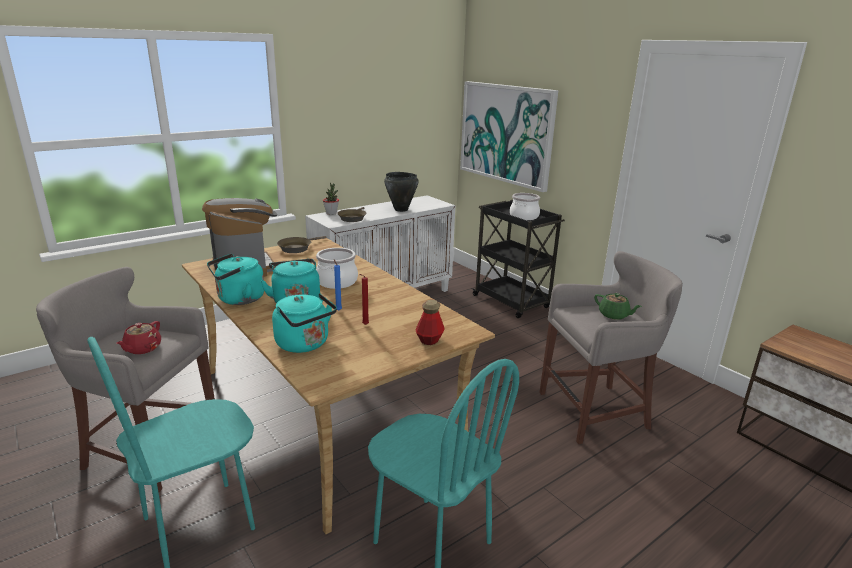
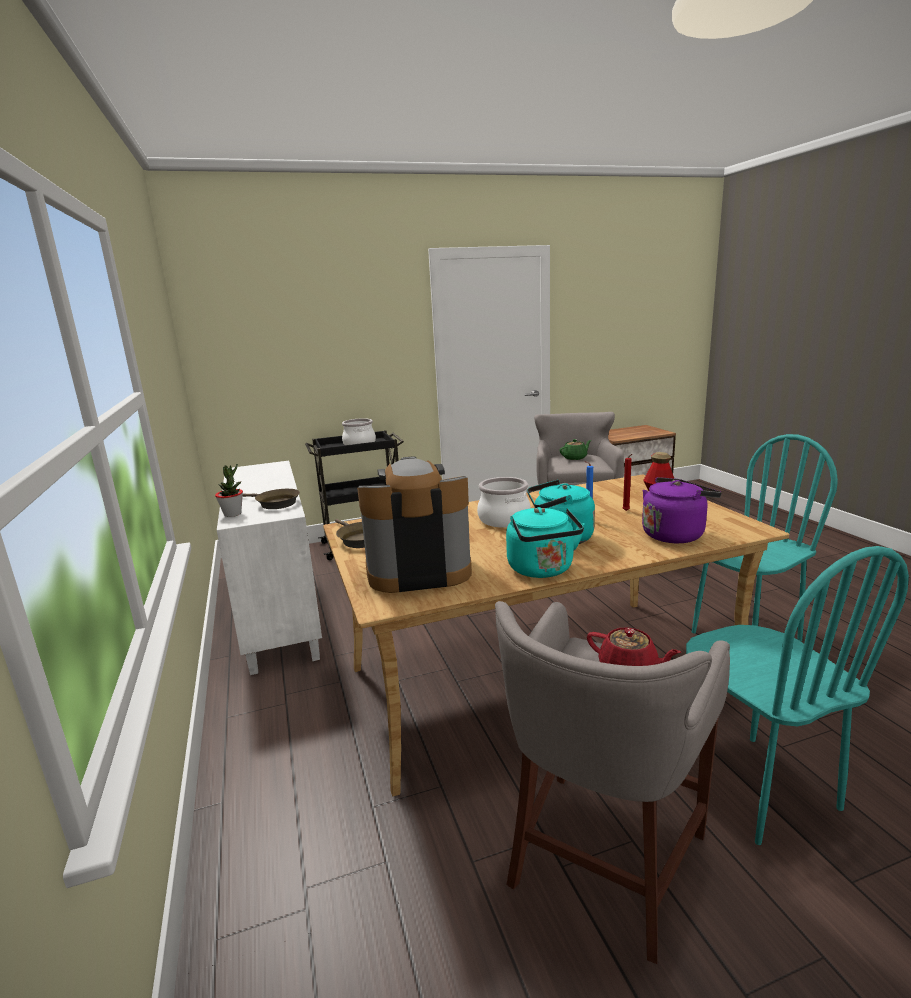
camera: 70 degrees left, 5 degrees down
(305, 344) = (675, 534): turquoise kettle -> purple kettle
(401, 210) = (272, 481): black cooking pot -> none
(506, 133) = (278, 366): picture -> none

